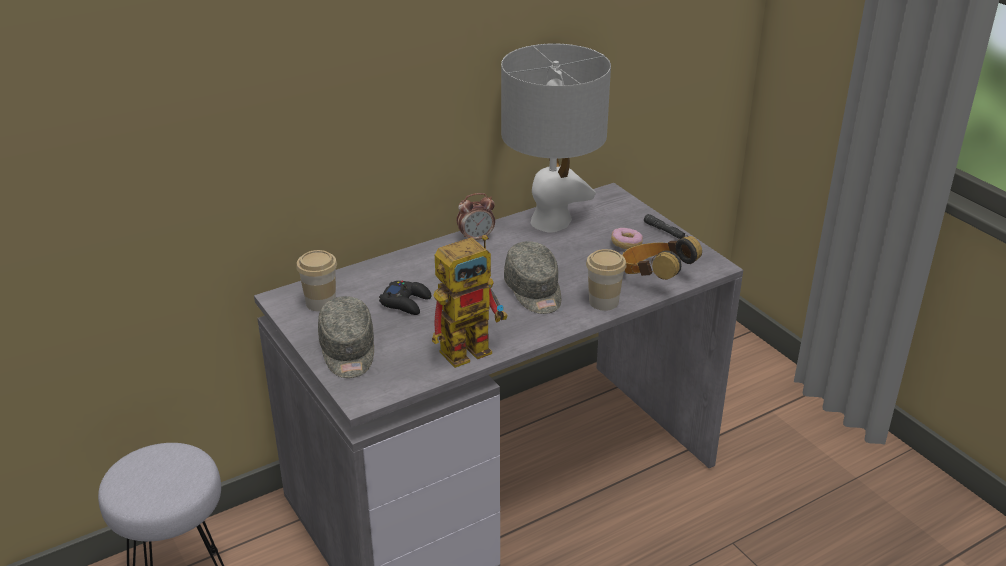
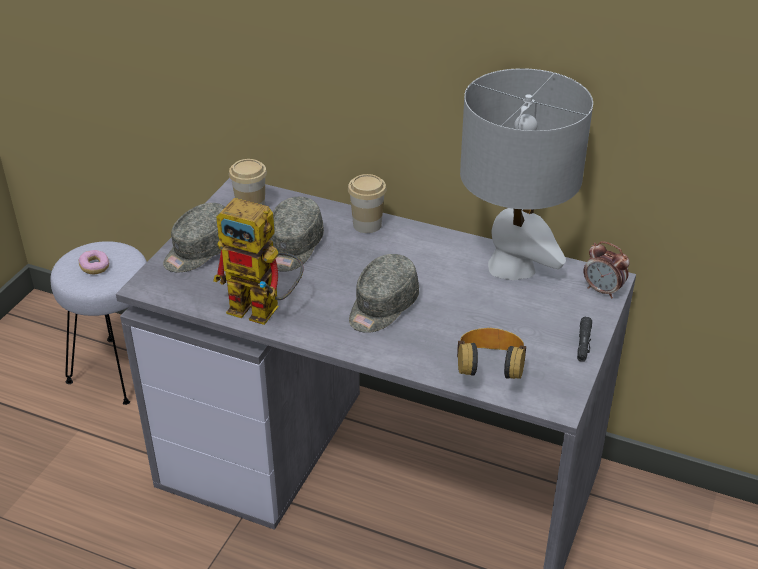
camera: 55 degrees right, 5 degrees up
(406, 302) = (293, 247): black game controller -> grey cap
(476, 238) = (430, 239): alarm clock -> alarm clock (603, 290)
(603, 302) = (410, 355): cup -> cup (367, 225)
(626, 245) = (526, 329): donut -> donut (95, 267)

